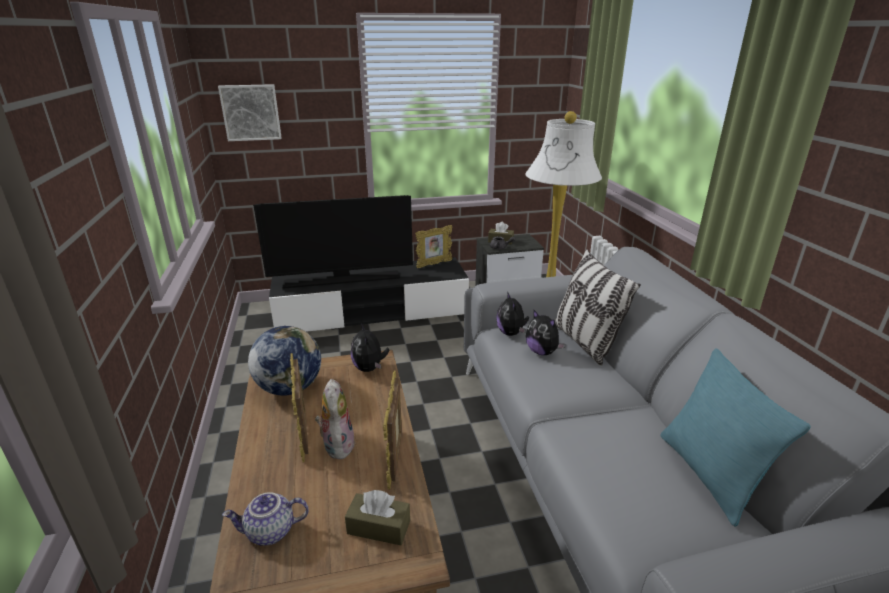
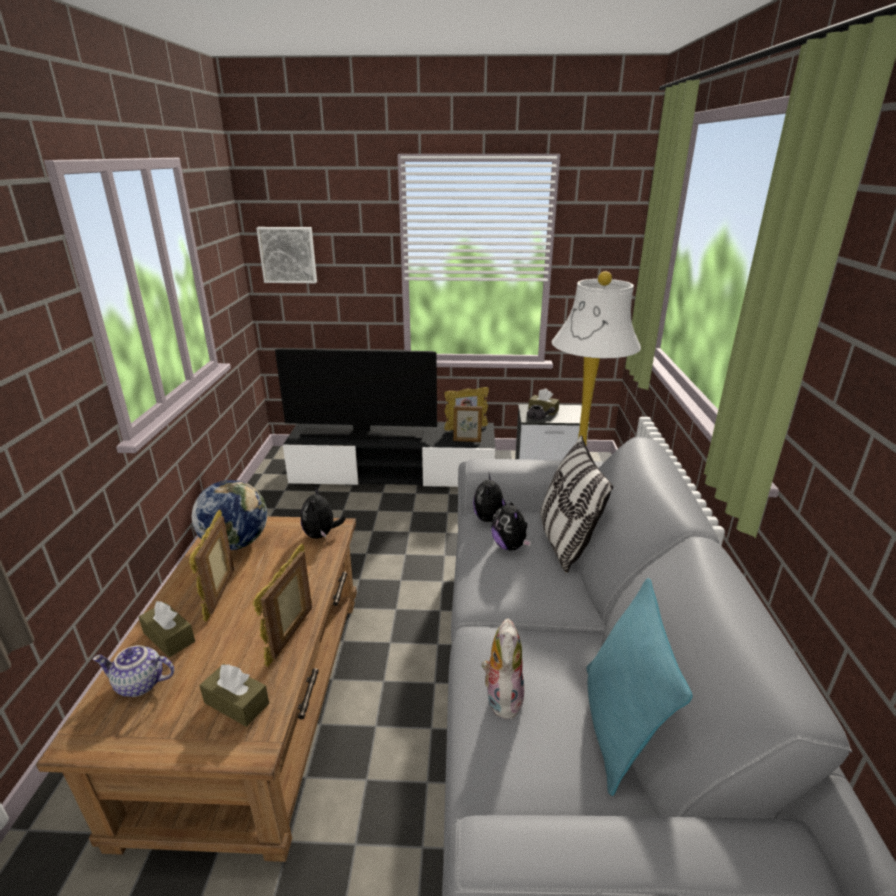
camera: 15 degrees right, 0 degrees up
(274, 483) = (169, 637): none -> brown tissue box
(337, 444) = (246, 609): plush toy -> plush toy (501, 696)
(441, 275) = (467, 441): none -> picture frame

